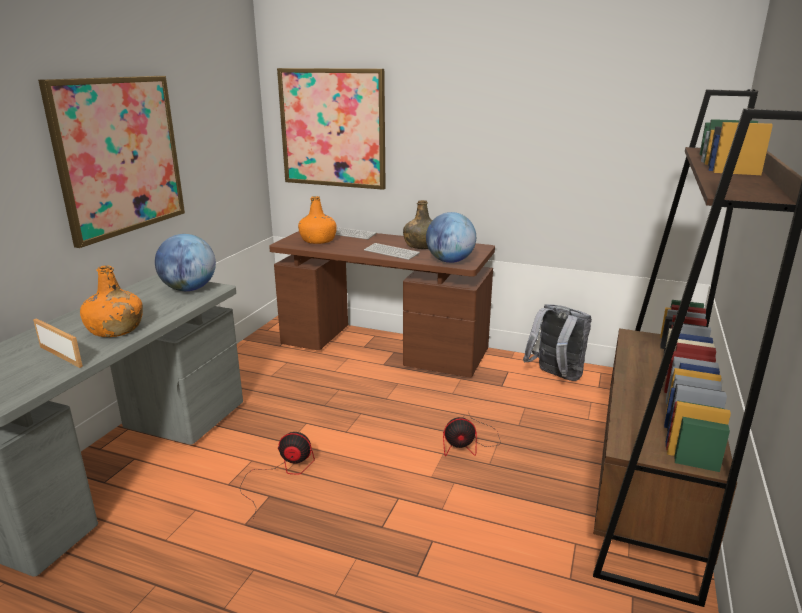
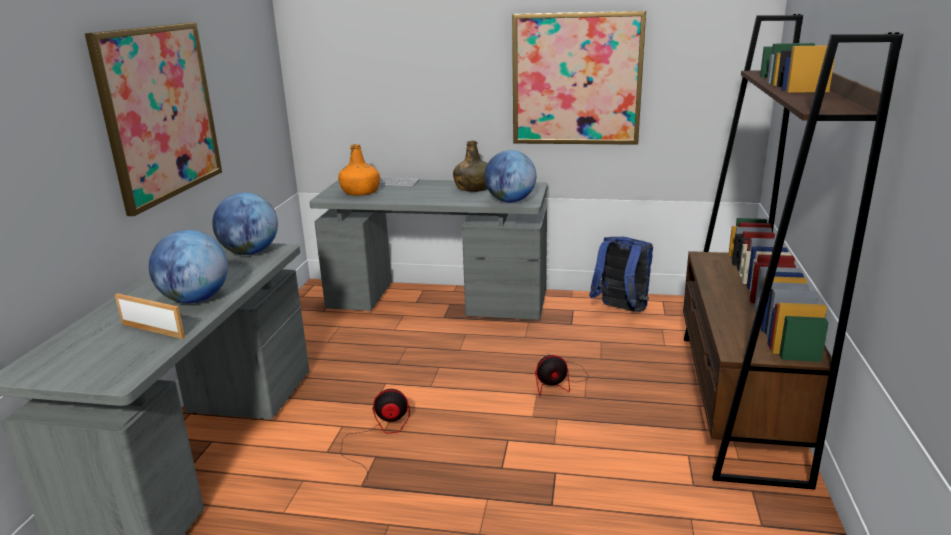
camera: 10 degrees left, 0 degrees up
(115, 330) = (195, 299): orange bottle -> globe
(332, 128) = (363, 70): picture -> picture (576, 79)
(383, 348) = (437, 302): brown desk -> grey desk
(391, 252) = (445, 197): keyboard -> none
(555, 377) = (620, 310): grey backpack -> blue backpack

